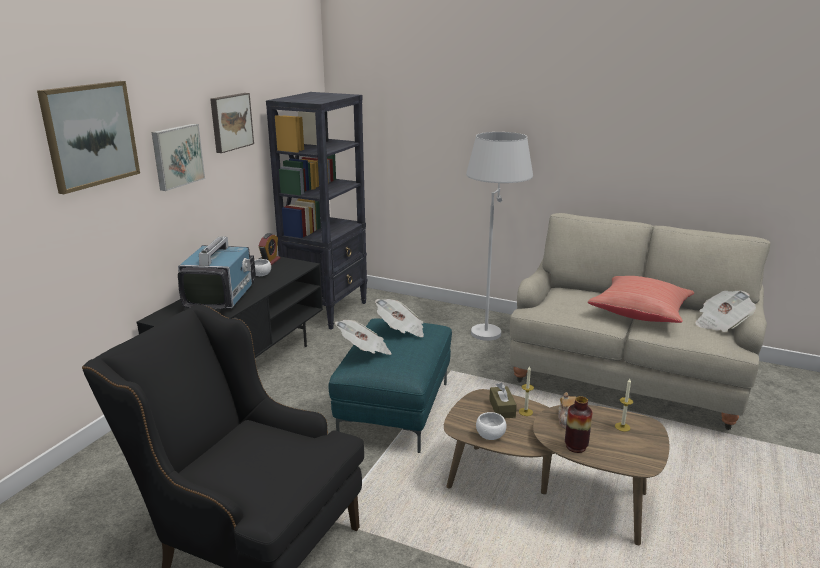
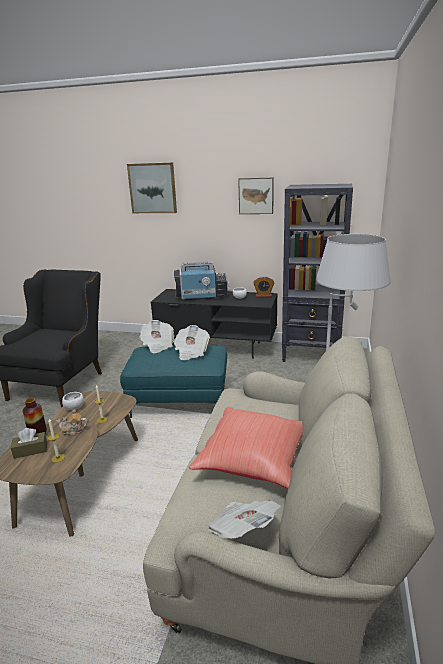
camera: 80 degrees right, 0 degrees up
(176, 156) = (207, 209): picture -> none
(502, 408) = (108, 409): brown tissue box -> brown tissue box (30, 450)

